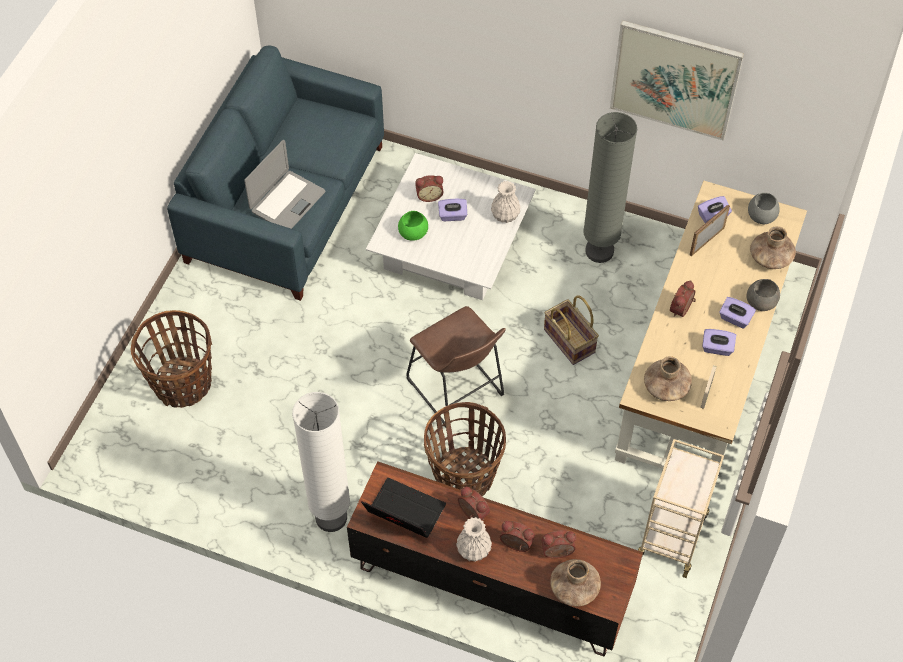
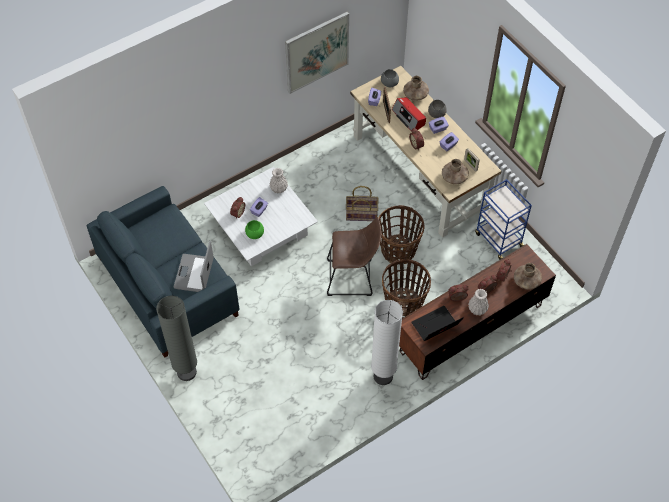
camera: 55 degrees left, 0 degrees up
(182, 384) = (246, 401): basket -> basket (398, 250)
(287, 201) = (194, 273): laptop -> laptop turned 150 degrees counterclockwise
(599, 251) = (320, 169): grey floor lamp -> grey floor lamp (186, 372)
(672, 535) = (498, 240): beige cart -> blue cart
(721, 273) = (409, 118): none -> radio

